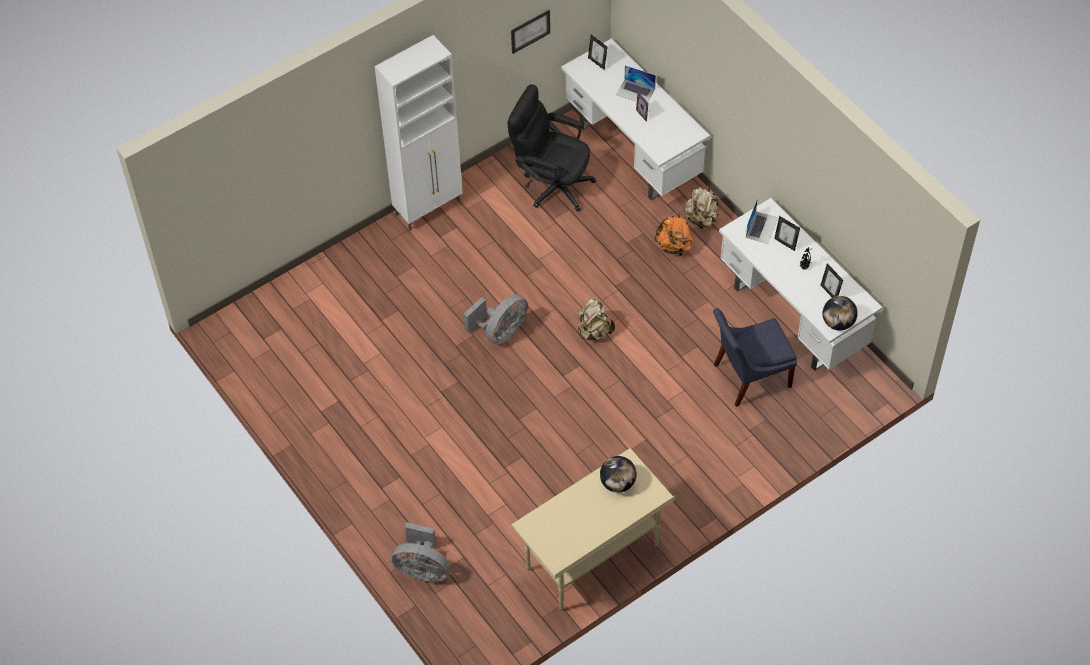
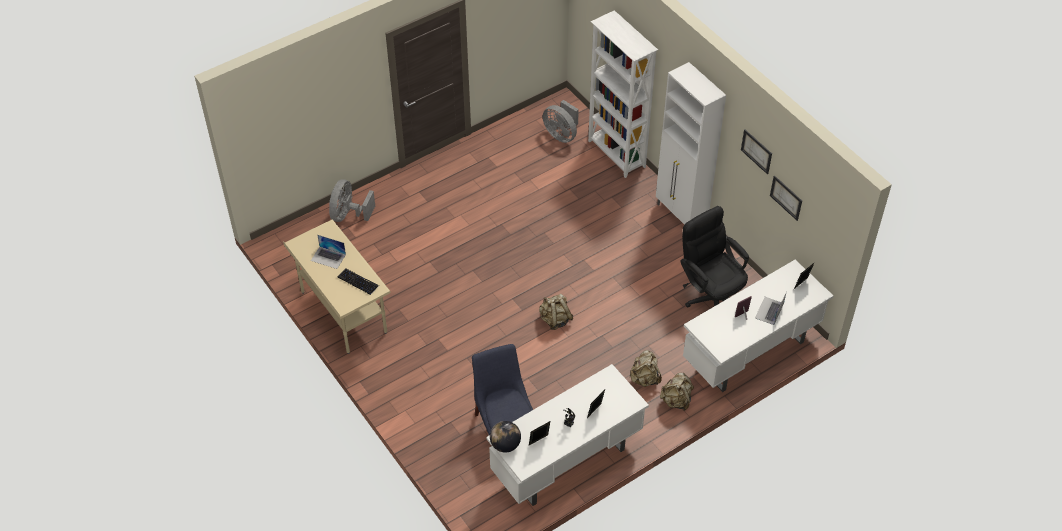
camera: 90 degrees right, 5 degrees down
(322, 271) = (616, 154): none -> white bookcase
(483, 37) = (756, 151): none -> picture
(500, 332) = (556, 260): grey fan -> grey fan (561, 134)
(551, 184) = (710, 295): black office chair -> black office chair turned 60 degrees counterclockwise
(617, 483) = (358, 282): globe -> keyboard
(674, 246) = (644, 378): orange backpack -> beige backpack
(761, 227) = (614, 395): laptop -> laptop (328, 257)

